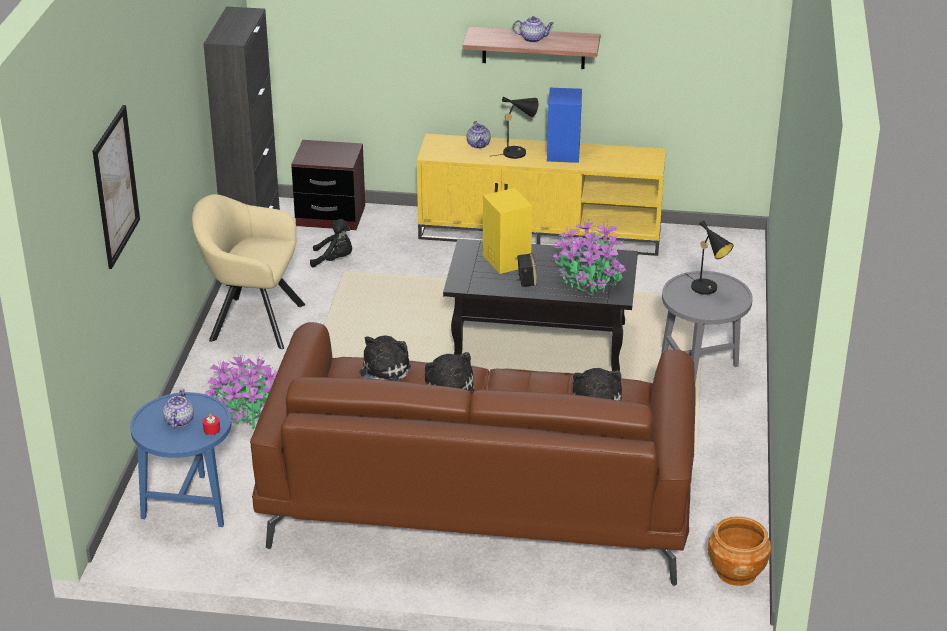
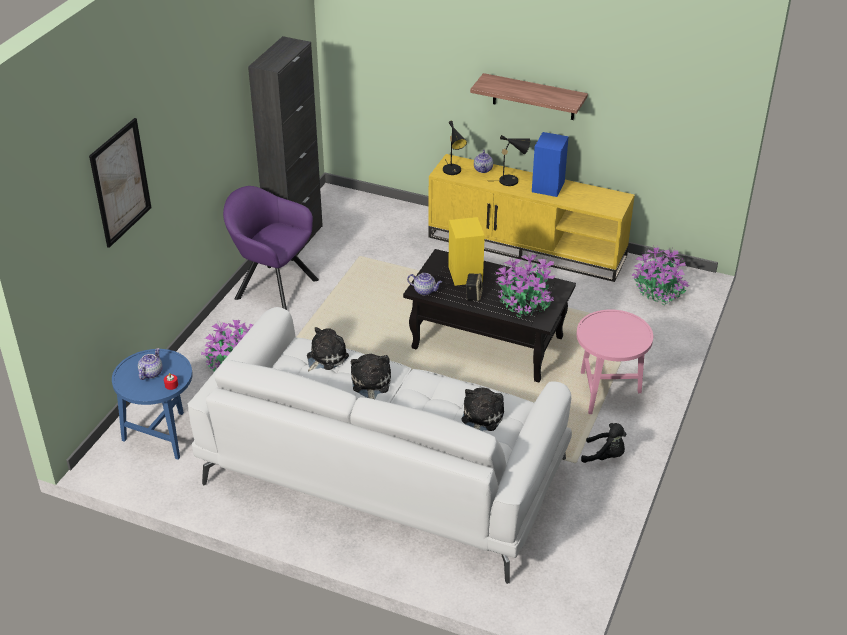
camera: 15 degrees right, 5 degrees up
(251, 321) = (272, 287): beige armchair -> purple armchair
(330, 216) = (369, 207): brown nightstand -> none
(334, 259) = (356, 245): black plush toy -> black plush toy (605, 456)
(478, 496) = (382, 471): brown sofa -> white sofa
(533, 39) = (530, 91): teapot -> teapot (425, 291)
(700, 372) = (607, 392): grey side table -> pink side table
(707, 289) = (617, 328): black table lamp -> black table lamp (453, 171)
(711, 258) = (658, 291): none -> potted plant
(736, 572) = (563, 582): brown planter -> none

